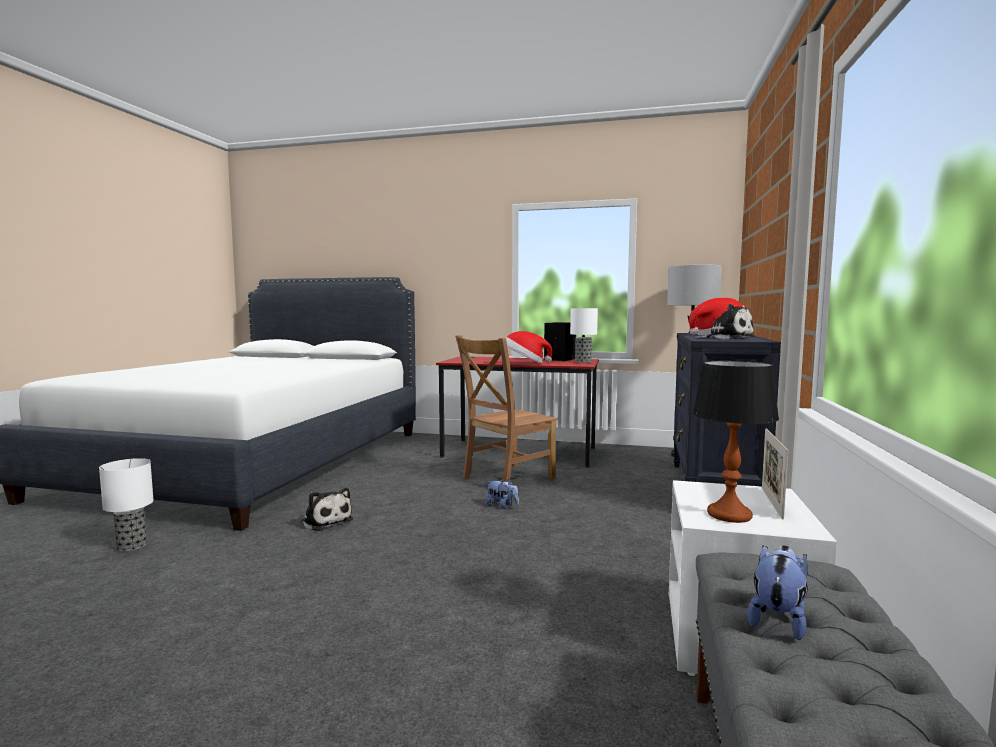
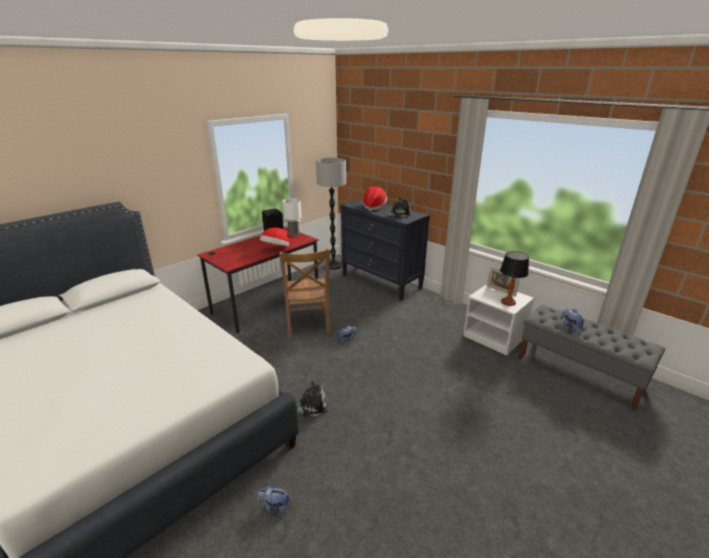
camera: 60 degrees left, 20 degrees up
(131, 546) = (275, 506): table lamp -> plush toy

